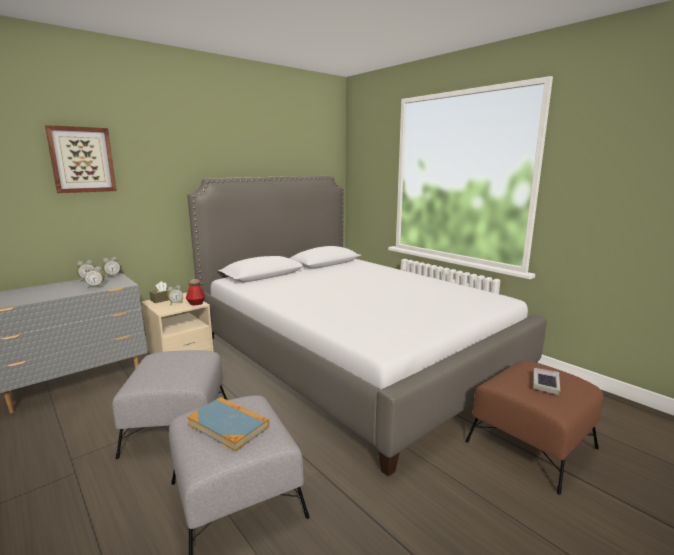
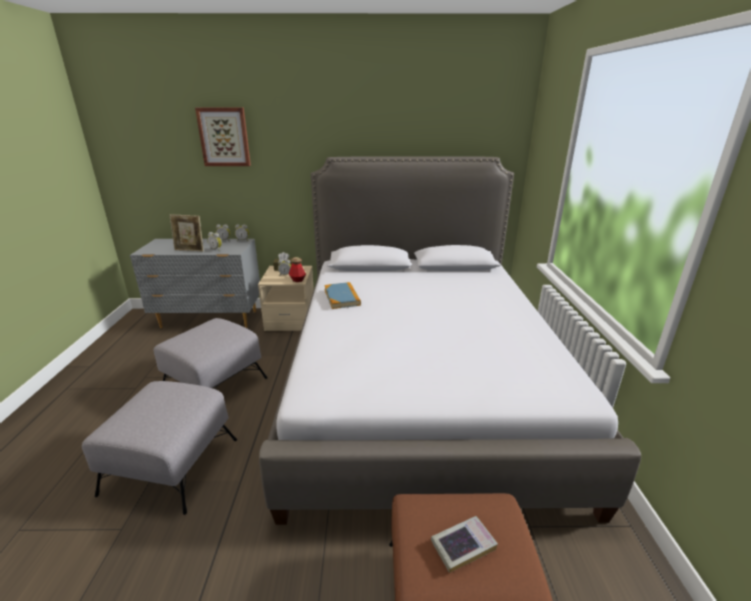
camera: 40 degrees right, 10 degrees up
(61, 293) = (190, 250): none -> picture frame
(228, 425) = (153, 407): book -> book (342, 297)

